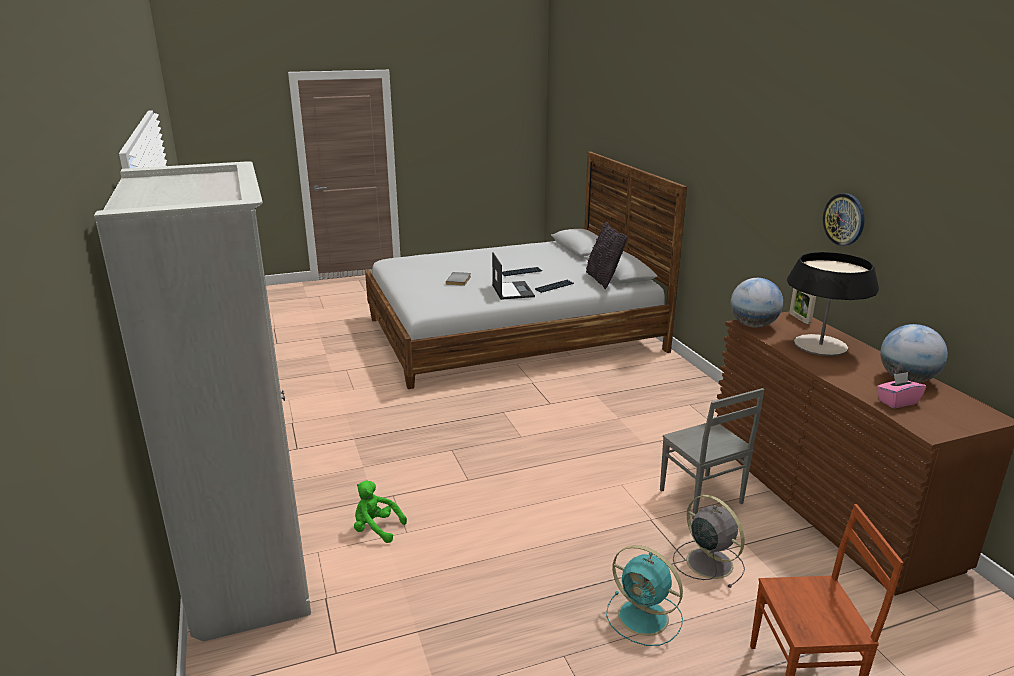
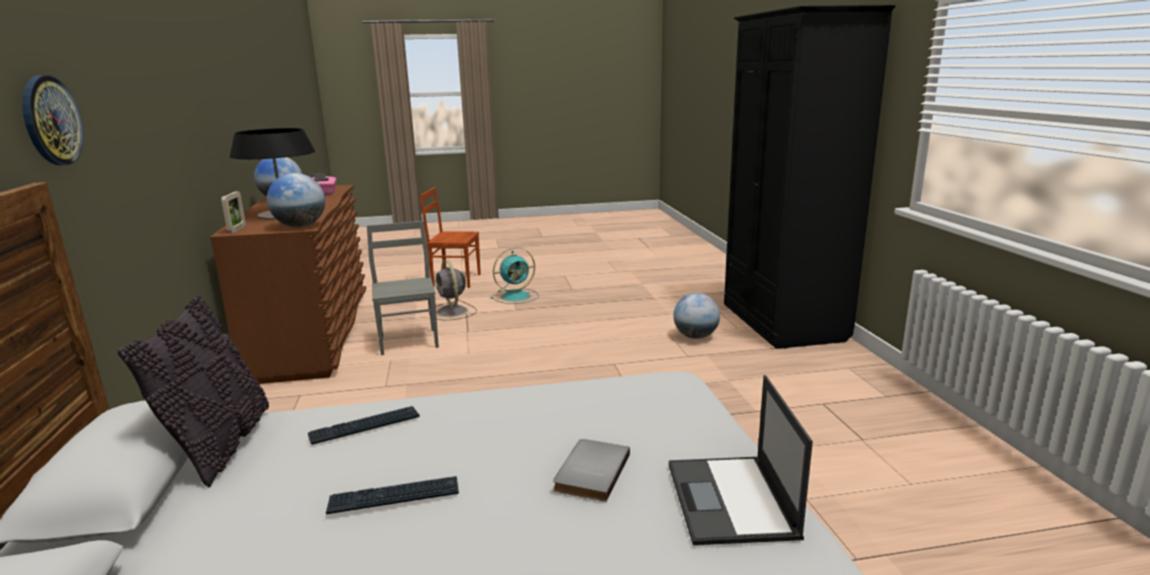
camera: 170 degrees left, 5 degrees down
(250, 570) = (782, 322): white wardrobe -> black wardrobe
(376, 529) = (695, 336): green plush toy -> globe
(512, 290) = (472, 419): laptop -> laptop (731, 501)
(645, 618) = (517, 296): turquoise fan -> turquoise fan turned 105 degrees clockwise
(844, 219) = (191, 112): wall clock -> wall clock (50, 121)

